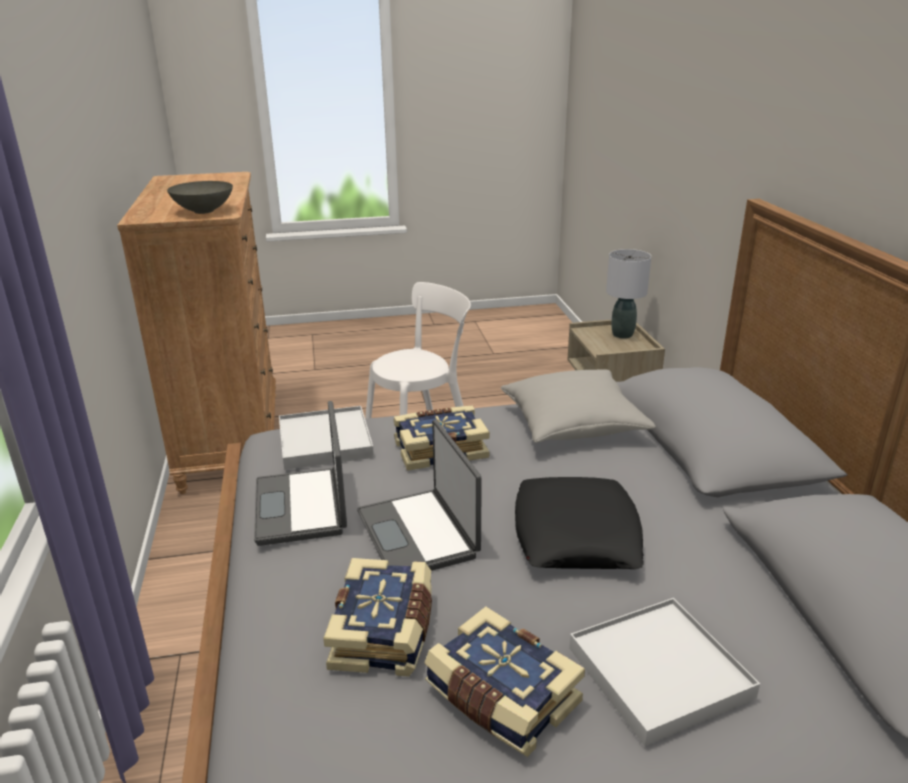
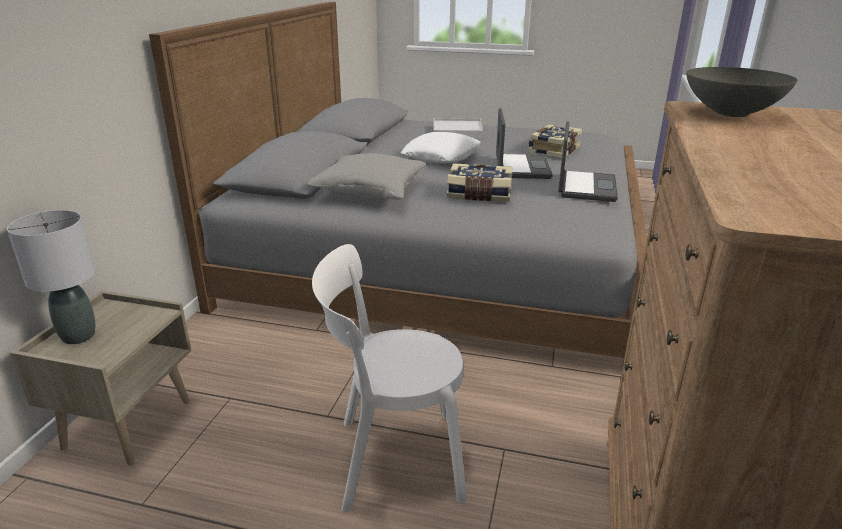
camera: 155 degrees left, 0 degrees up
(325, 442) = (562, 214): white tray -> none
(500, 698) = (517, 136): book -> none
(576, 534) = (441, 156): black pillow -> white pillow

